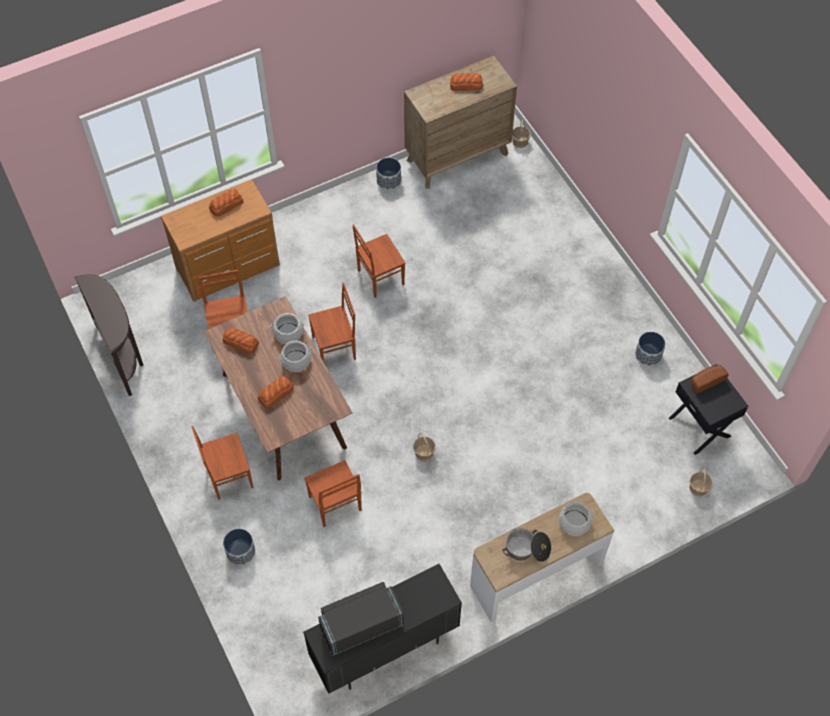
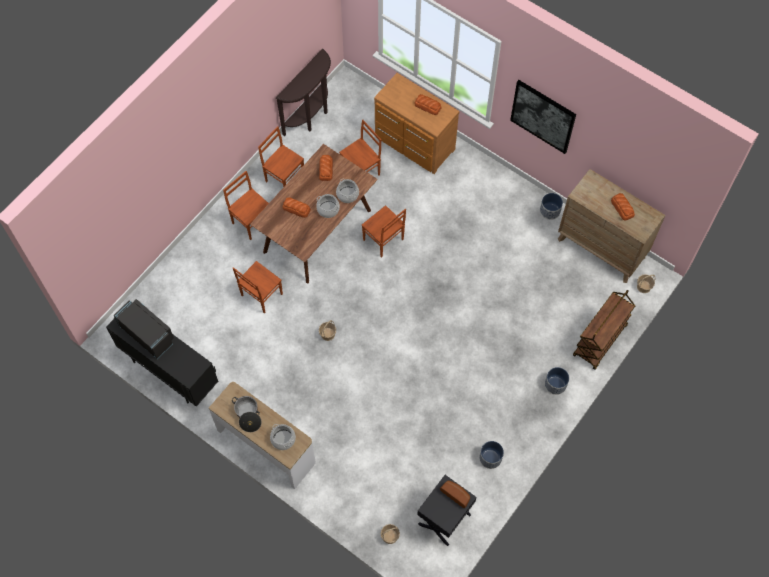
camera: 65 degrees right, 5 degrees up
(240, 552) = (201, 254): planter -> planter (555, 384)
(335, 87) = (543, 116): none -> picture
(379, 277) = (459, 242): brown chair -> brown chair (285, 177)
(561, 204) = (600, 341): none -> brown cart

